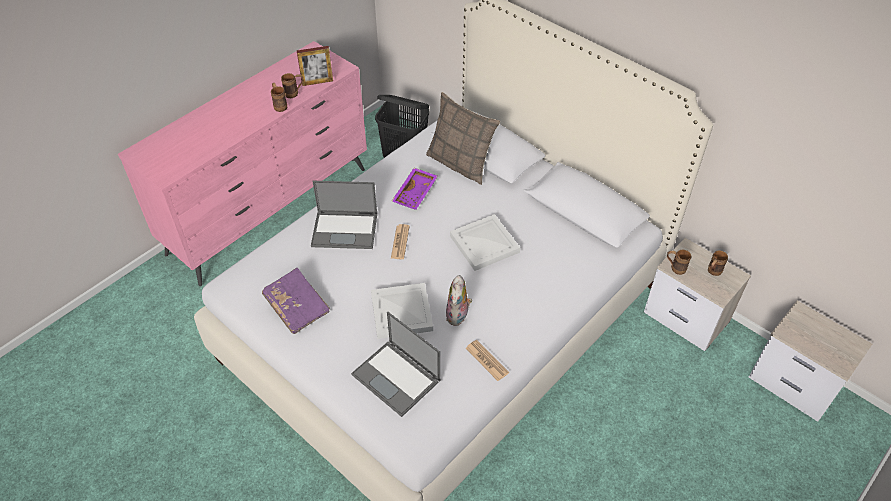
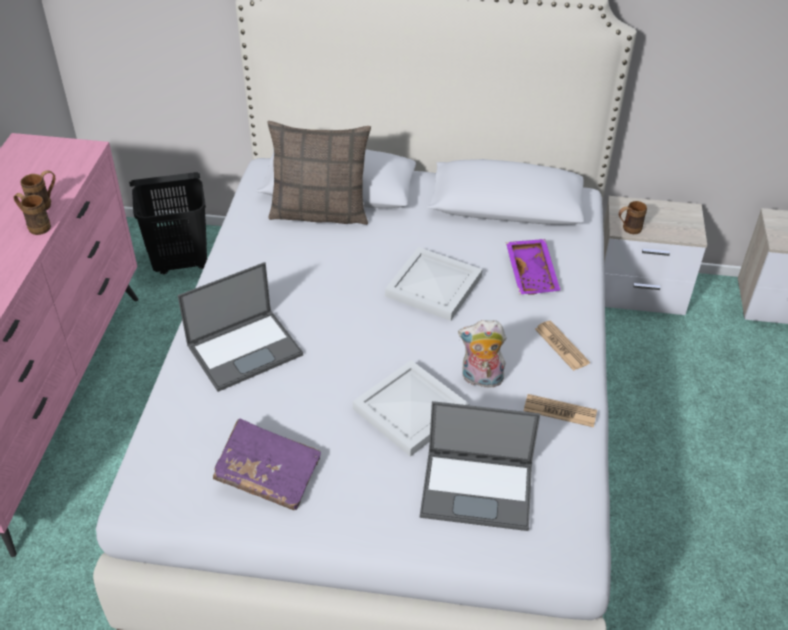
camera: 35 degrees left, 5 degrees down
(317, 82) = (66, 178): picture frame -> none
(400, 242) = (331, 331): newspaper -> newspaper (561, 346)
(416, 193) = (297, 268): purple tray -> purple tray (533, 274)
(458, 316) = (480, 379): plush toy -> plush toy turned 120 degrees clockwise
(712, 272) = (665, 217): brown mug -> none

